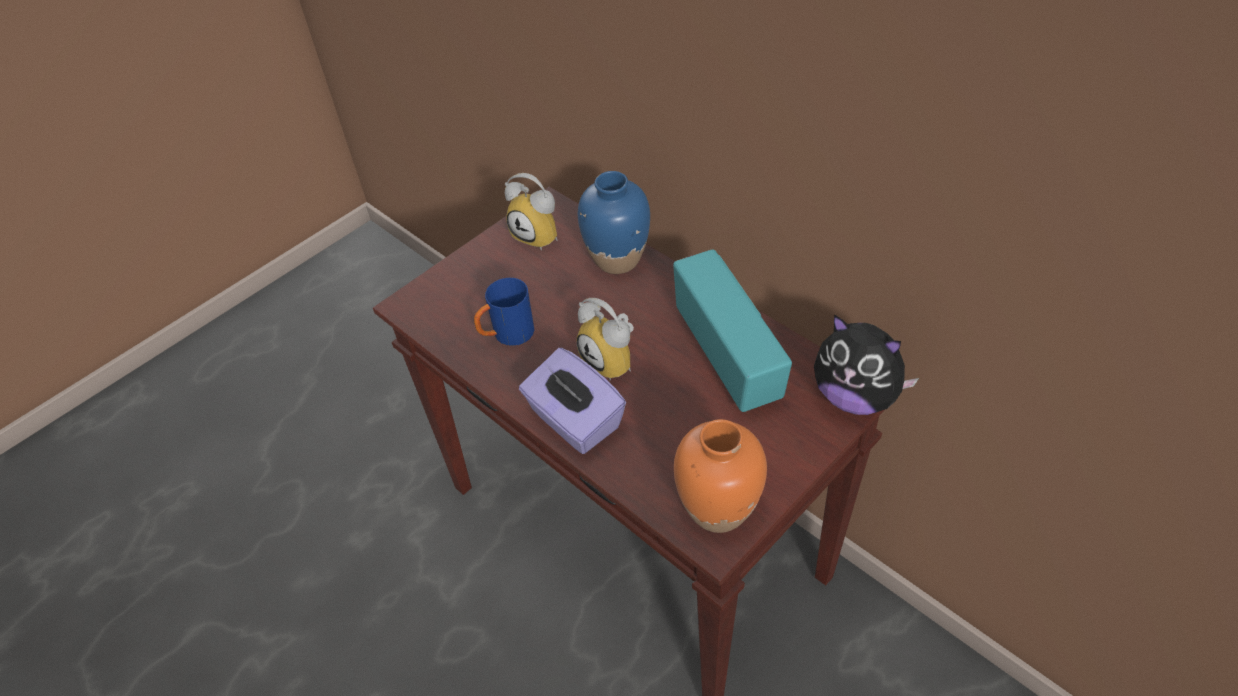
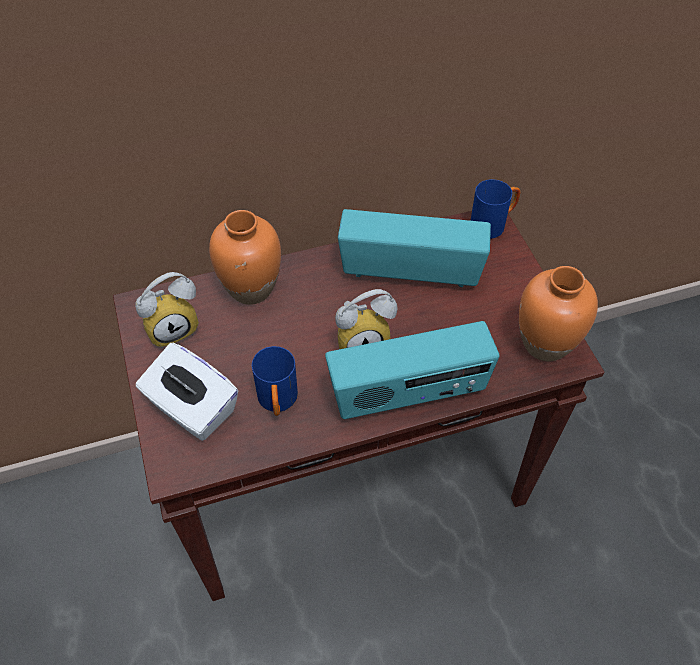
camera: 65 degrees left, 5 degrees up
(468, 287) = (192, 409): none -> white tissue box
(574, 421) = (408, 394): purple tissue box -> radio
(617, 260) = (251, 289): blue vase -> orange vase
(855, 396) = (493, 224): plush toy -> blue mug

